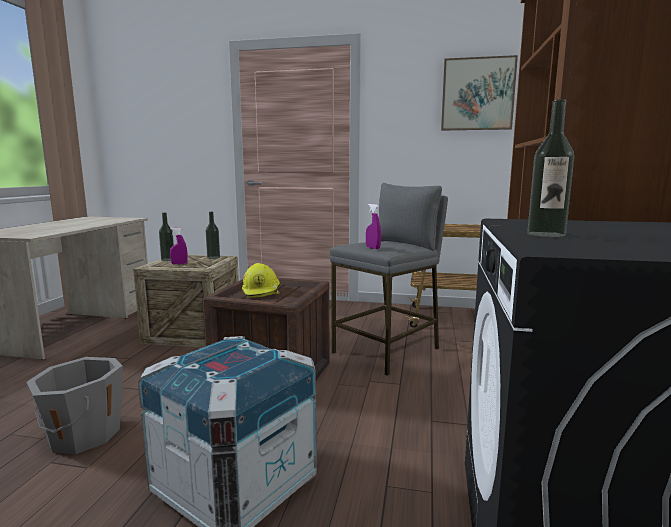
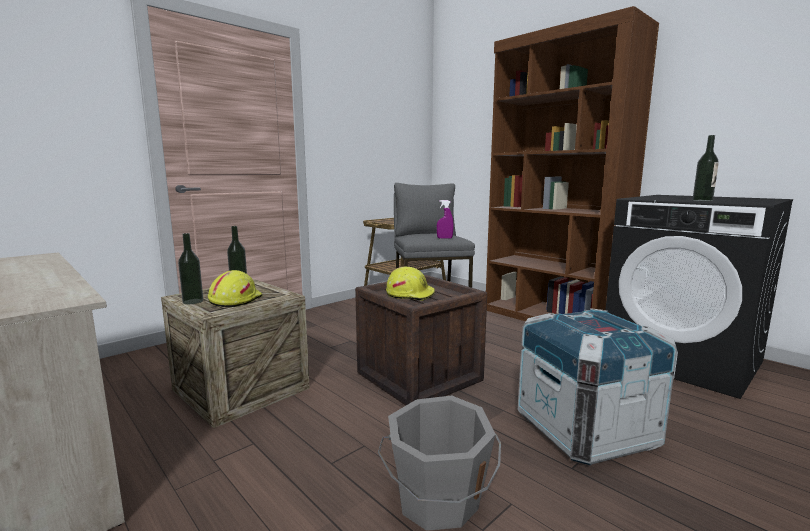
camera: 55 degrees left, 0 degrees up
(179, 264) = (235, 300): purple spray bottle -> yellow hard hat
(477, 94) = (390, 108): picture -> none

